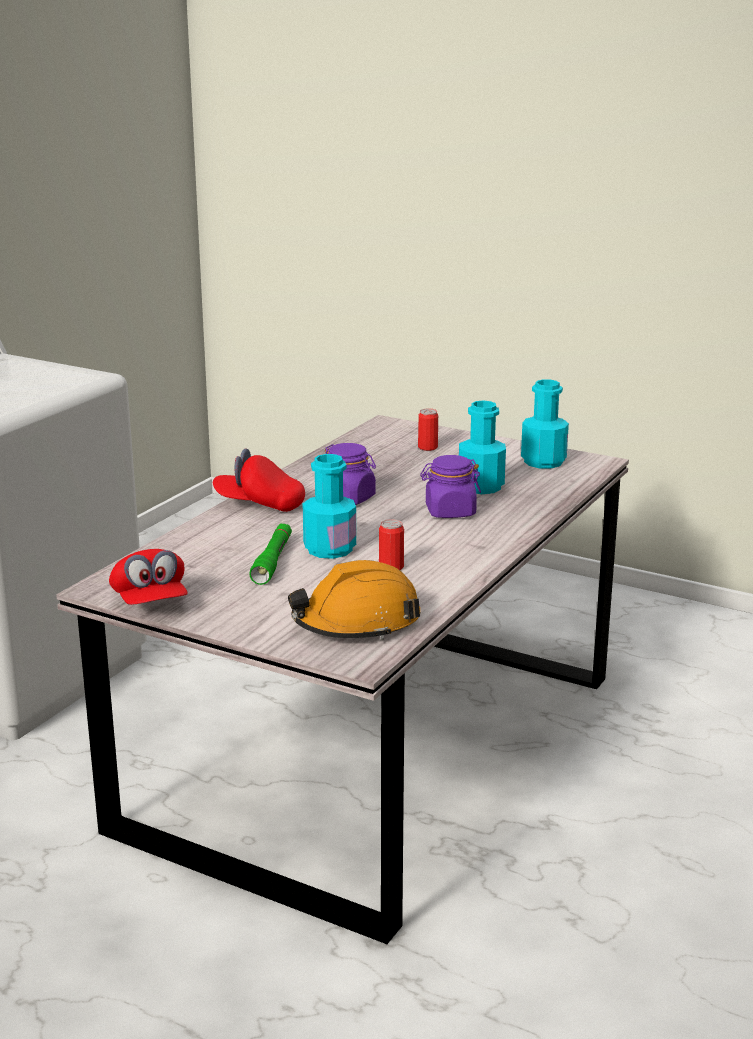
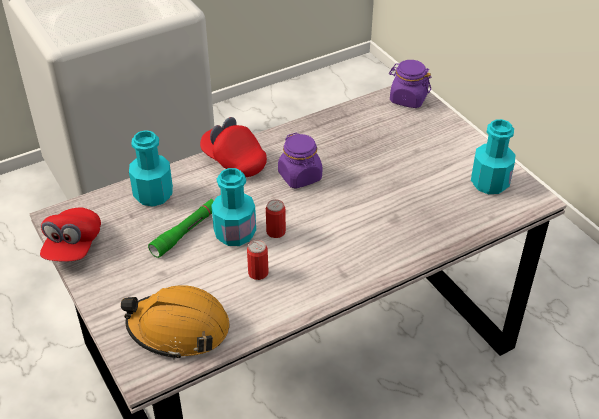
camera: 30 degrees right, 20 degrees up
(427, 447) = (413, 133): can -> can (276, 232)
(450, 512) = (359, 221): purple jar -> purple jar (408, 99)
(481, 486) = (410, 198): turquoise bottle -> turquoise bottle (153, 194)

